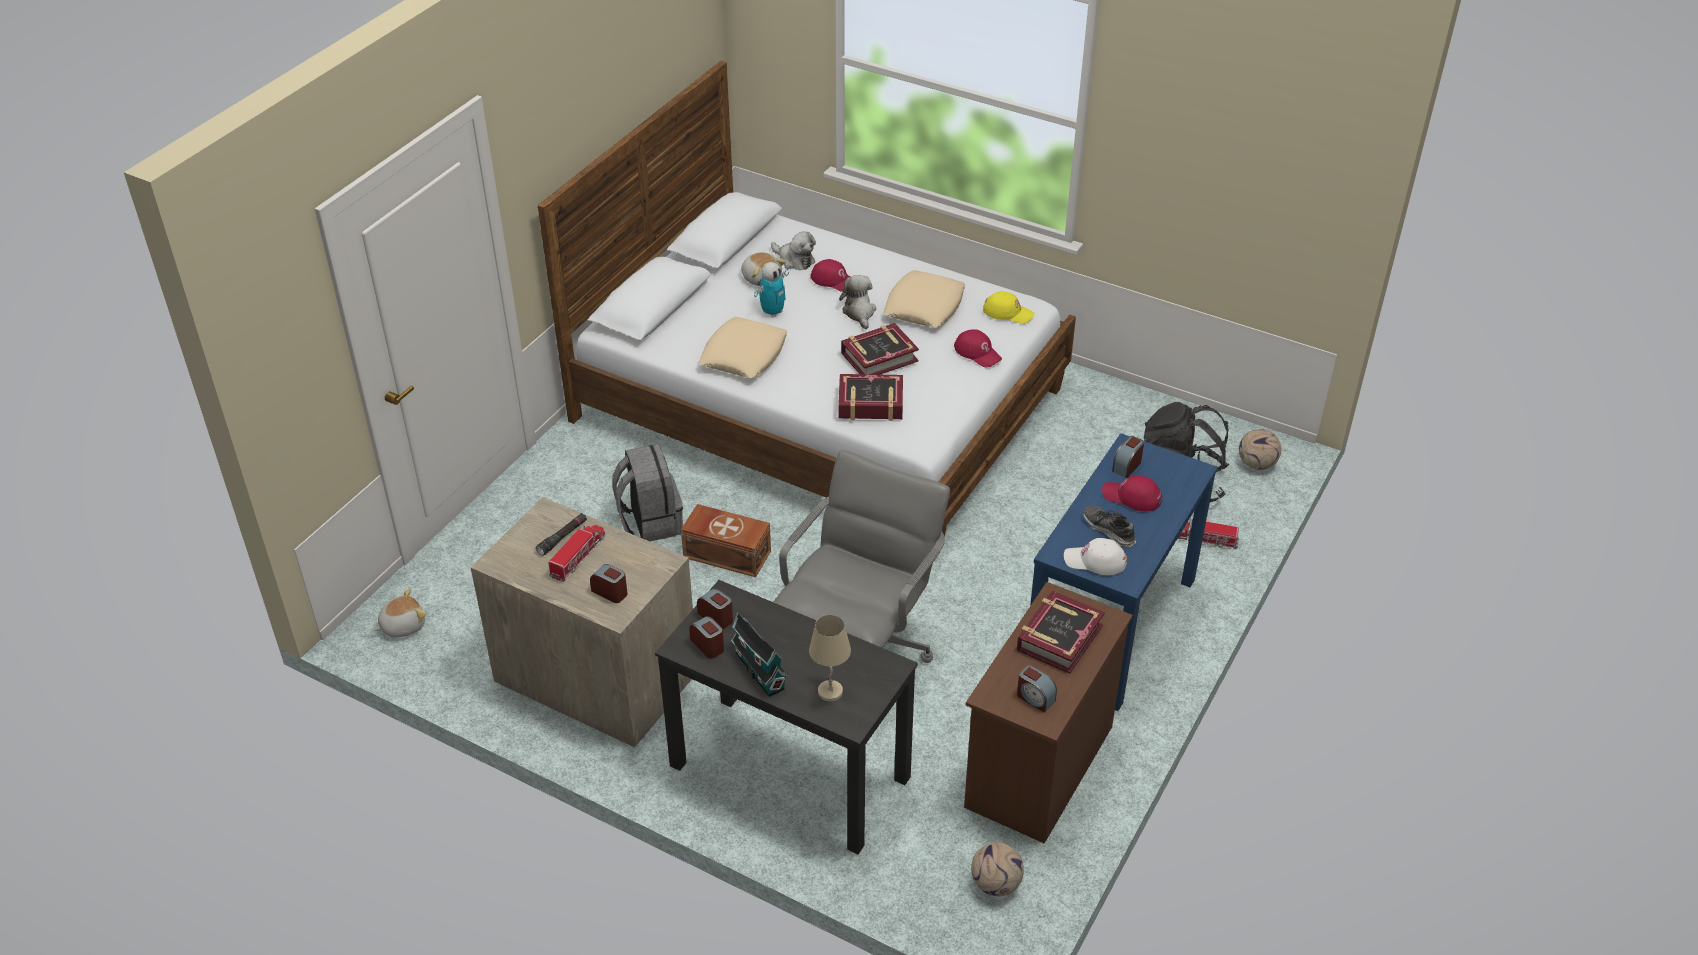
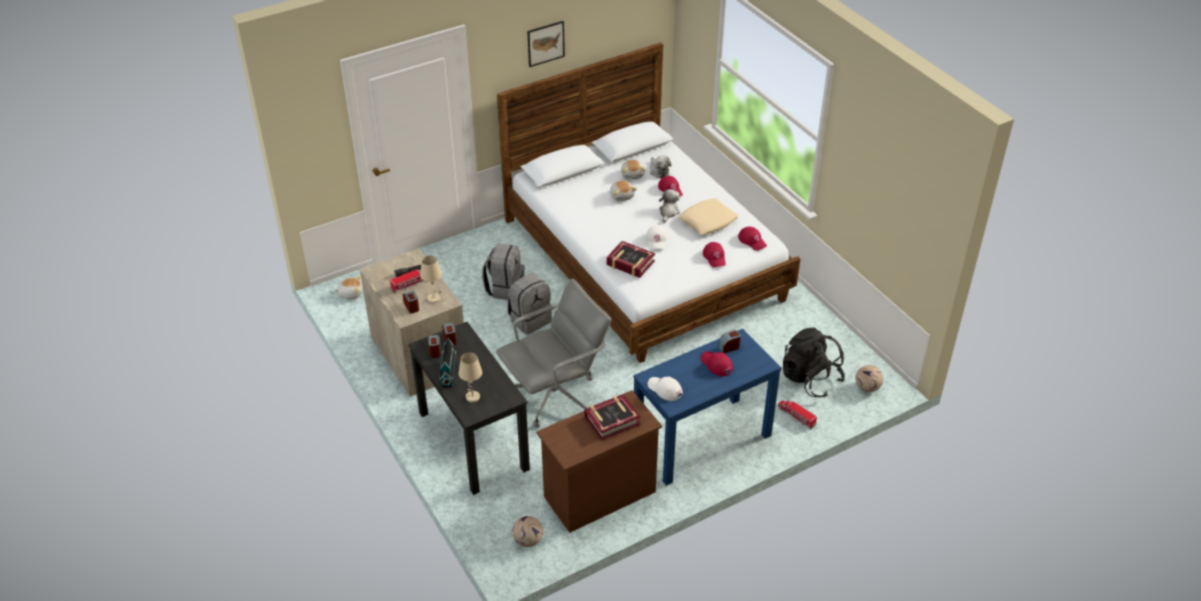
camera: 30 degrees right, 0 degrees up
(584, 100) = (545, 43): none -> picture
(636, 565) = (434, 298): none -> beige table lamp
(726, 553) = (530, 319): brown storage box -> grey backpack
(744, 354) = (587, 213): beige pillow -> none
(772, 312) = (622, 196): toy robot -> plush toy
(879, 357) = (657, 240): book -> white cap
(1008, 312) = (752, 241): yellow cap -> red cap
(1035, 698) = (572, 444): alarm clock -> none
(1109, 530) = (687, 377): shoe -> none

